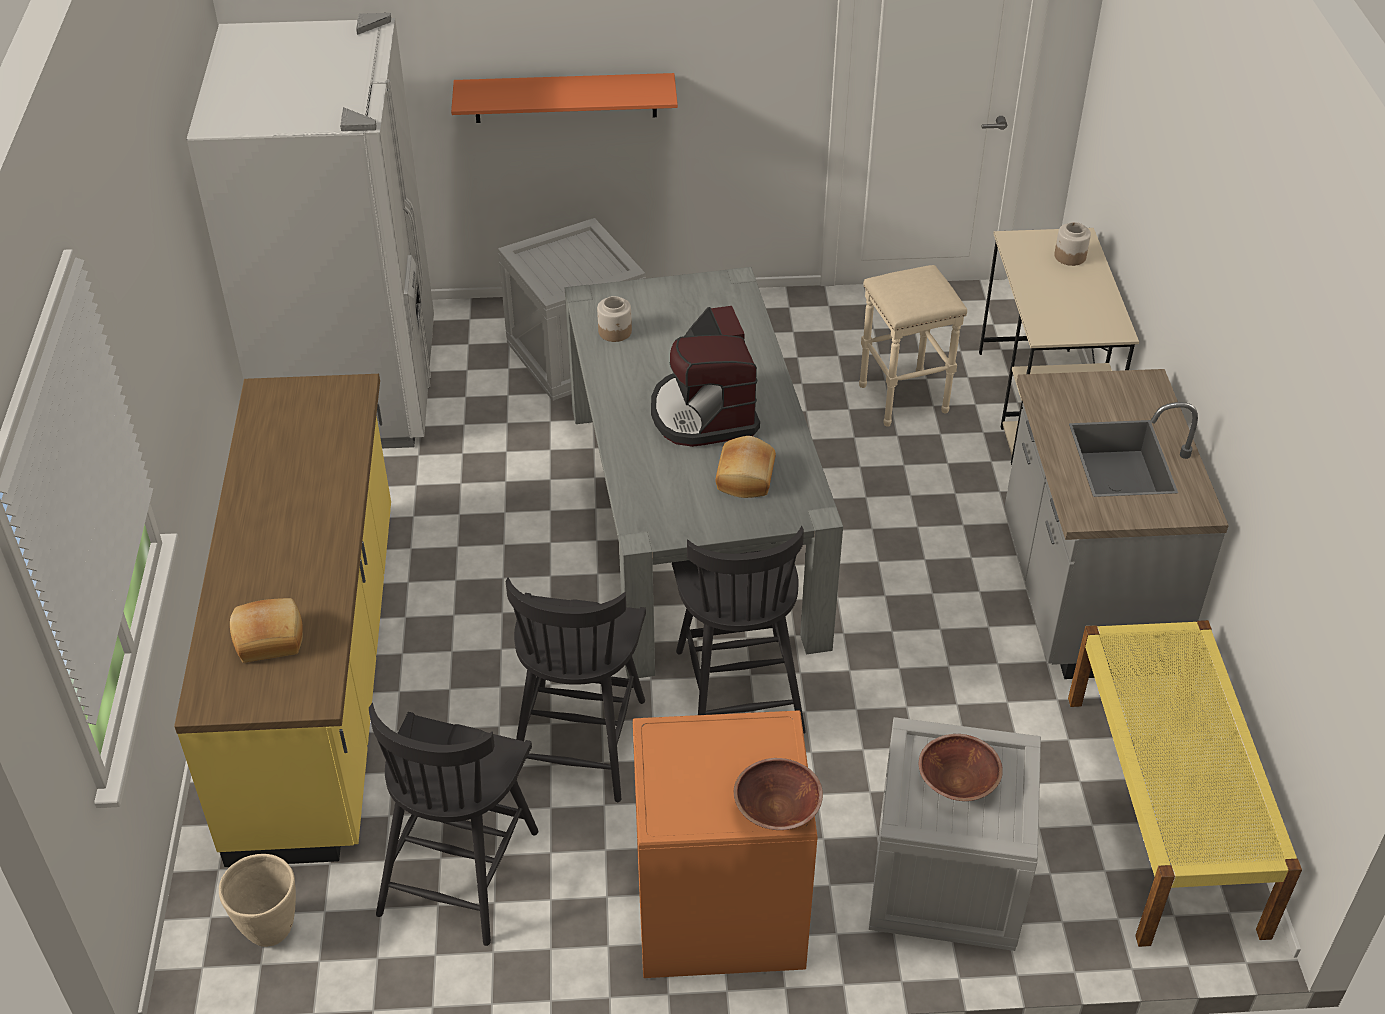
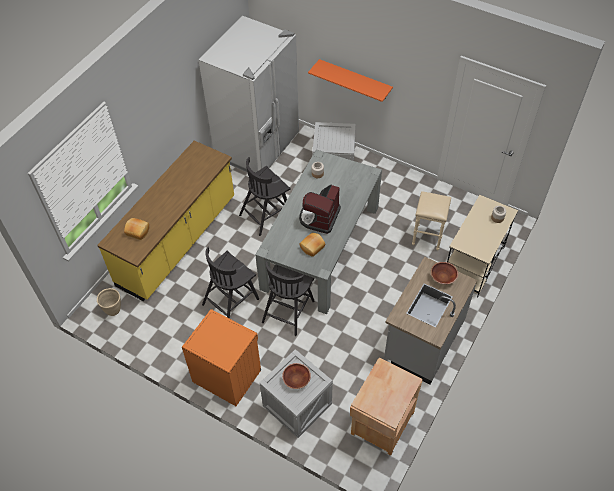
camera: 35 degrees right, 10 degrees up
(460, 868) = (171, 321): black chair -> black chair (266, 214)
(777, 809) = (224, 358): brown bowl -> brown bowl (443, 277)
(1165, 811) = (382, 425): yellow bench -> brown cart

